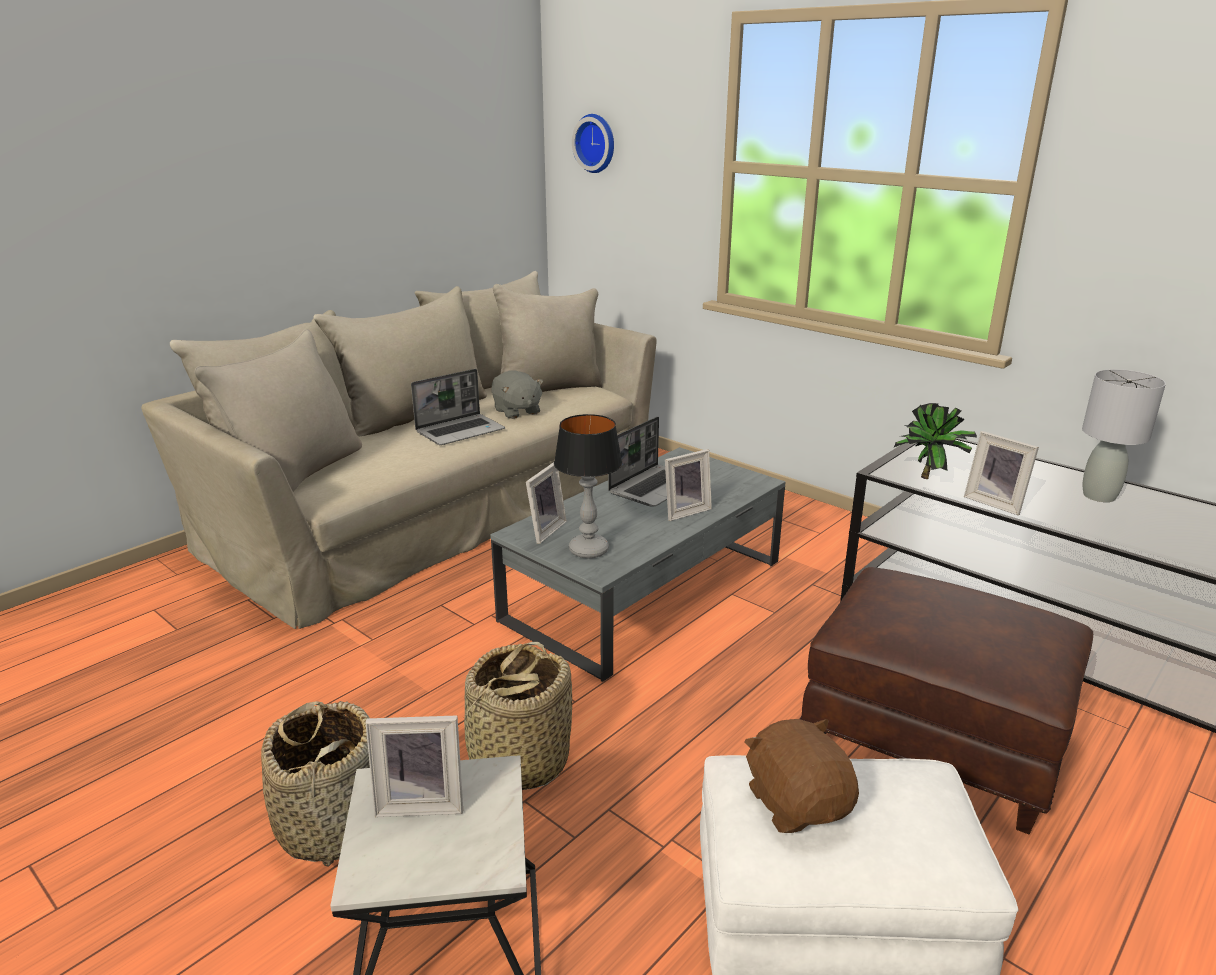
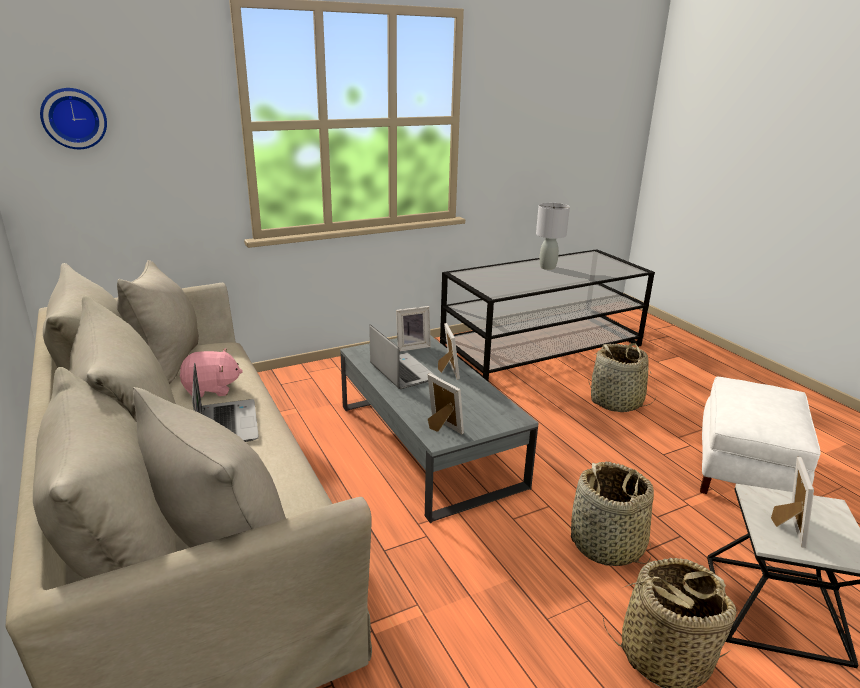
camera: 70 degrees left, 0 degrees up
(516, 411) = (211, 389): grey plush toy -> pink plush toy
(589, 550) = (484, 416): table lamp -> none
(797, 803) = (758, 414): brown plush toy -> none
(929, 742) = (616, 402): brown ottoman -> basket
(930, 479) = (508, 289): potted plant -> none
(996, 502) = (545, 285): picture frame -> picture frame (412, 346)

